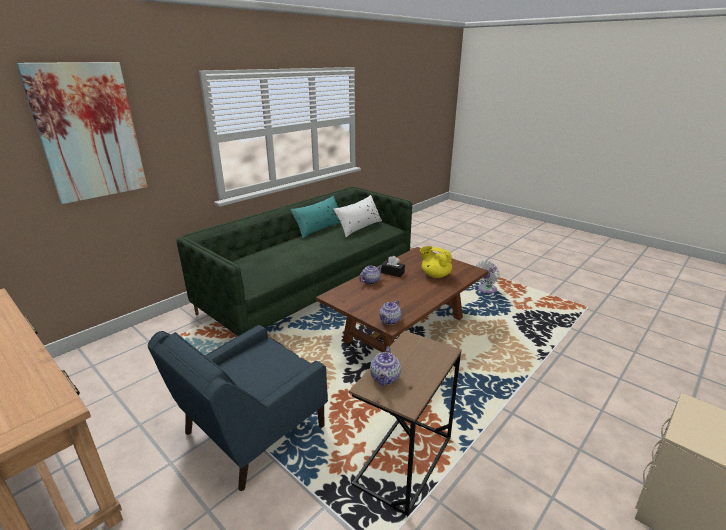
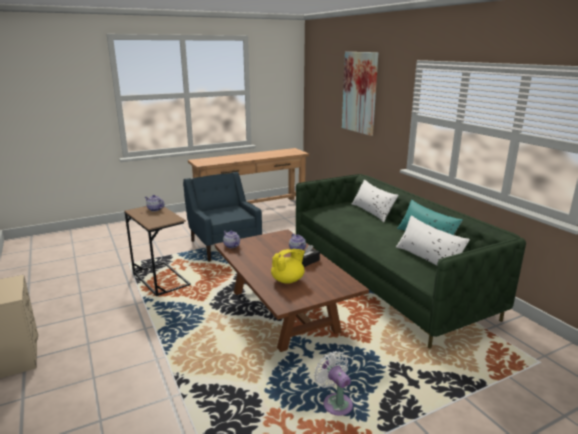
camera: 110 degrees right, 5 degrees down
(255, 251) = (372, 212): none -> white pillow

